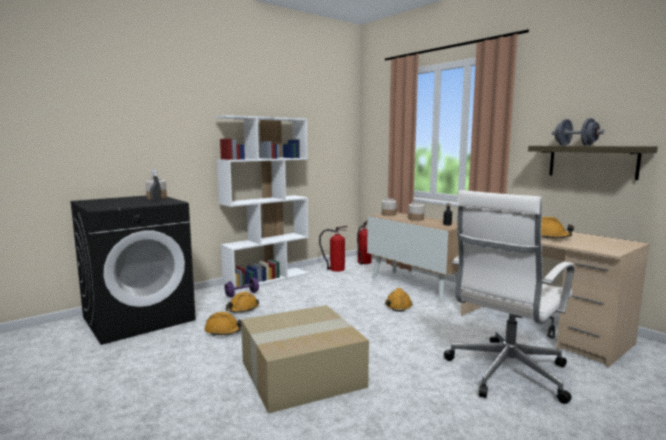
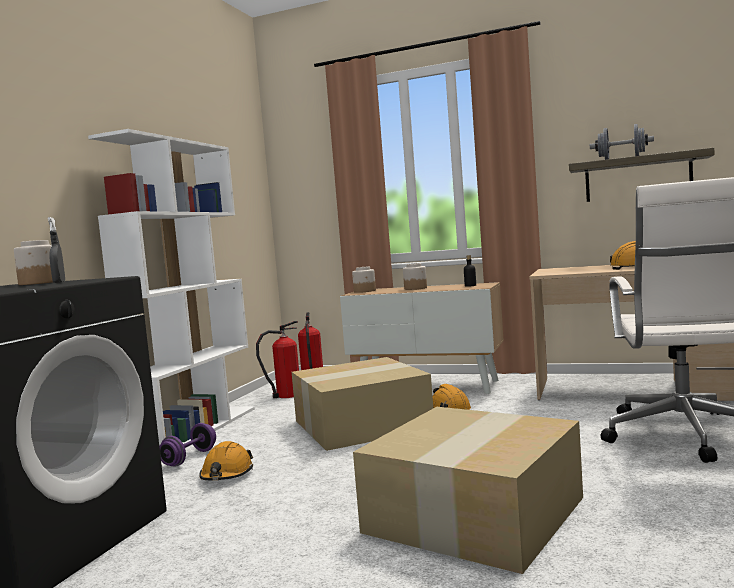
camera: 30 degrees left, 5 degrees down
(224, 331) = (249, 508): orange hard hat -> none
(341, 300) = (363, 424): none -> cardboard box

